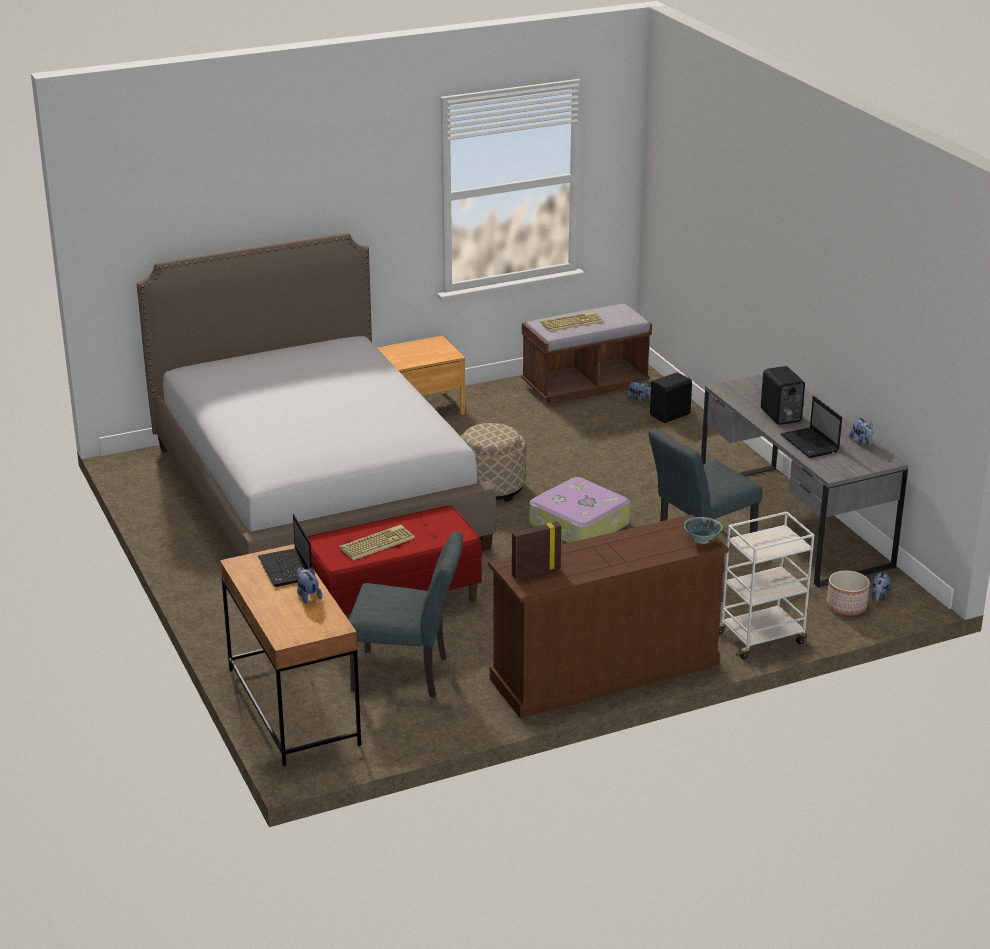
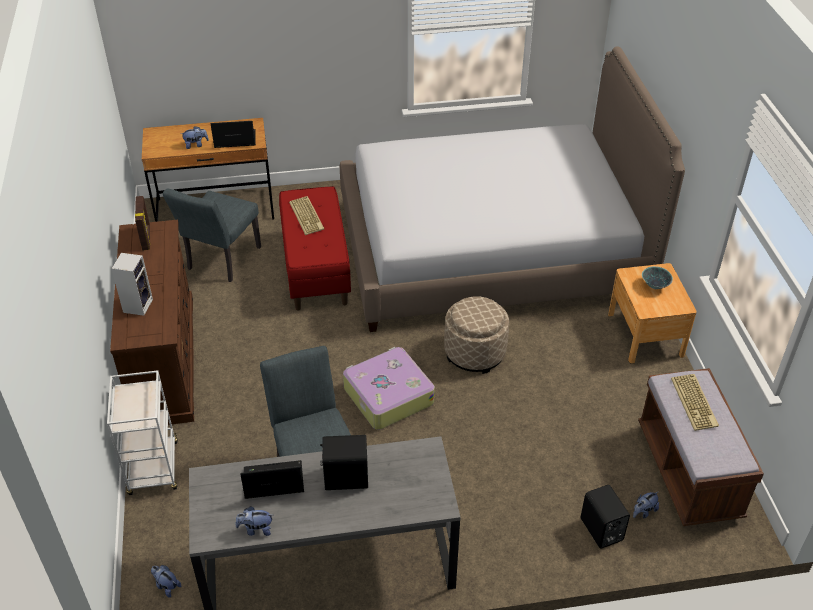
camera: 105 degrees right, 15 degrees up
(651, 549) = (138, 305): none -> speaker
(702, 540) = (131, 337): bowl -> bowl (654, 286)
(847, 607) = (164, 551): planter -> none

